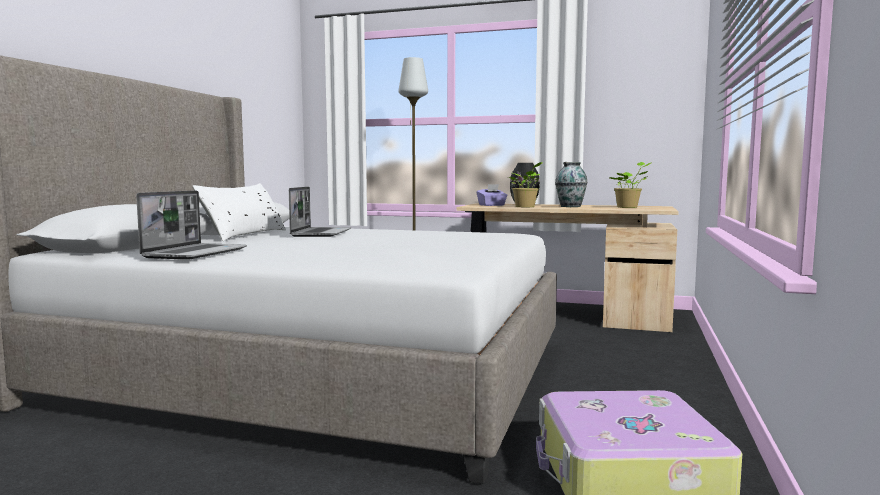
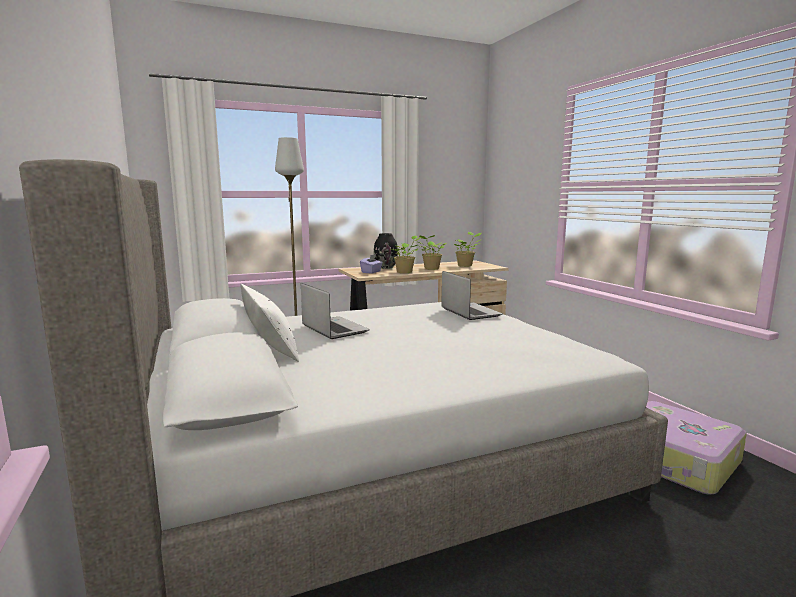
camera: 40 degrees left, 5 degrees up
(195, 253) = (373, 389): laptop -> laptop (469, 312)
(570, 207) = (431, 268): vase -> potted plant

